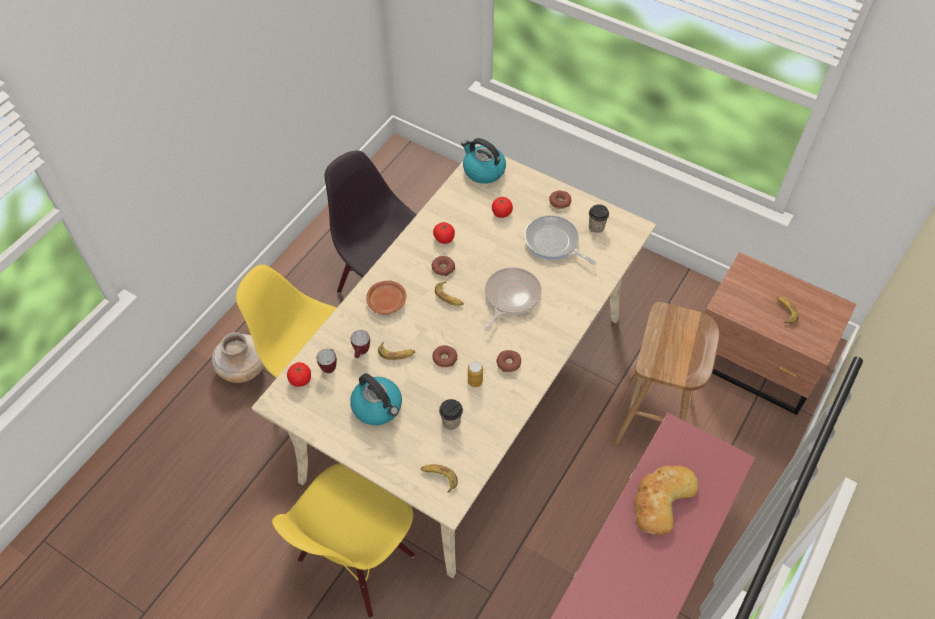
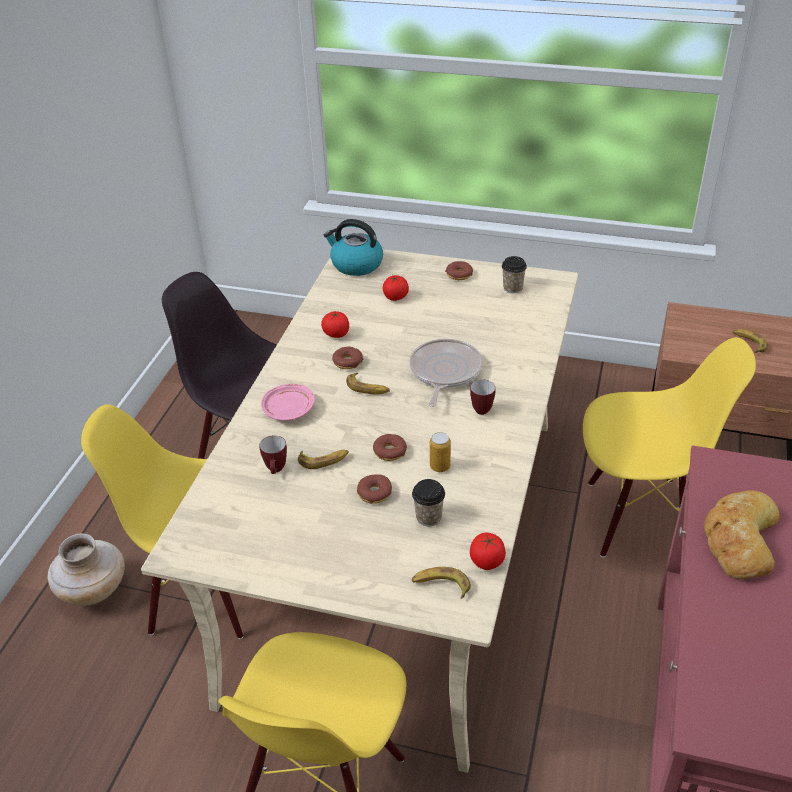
camera: 15 degrees left, 15 degrees down
(300, 379) = (202, 519): tomato -> tomato (487, 561)
(329, 367) = (237, 495): mug -> mug (481, 408)
(378, 407) = (322, 525): kettle -> none
(387, 301) = (289, 409): brown plate -> pink plate
(508, 363) = (474, 438): donut -> donut (374, 493)
(553, 243) = (470, 311): frying pan -> none
(654, 420) = (638, 519): brown stool -> yellow chair

